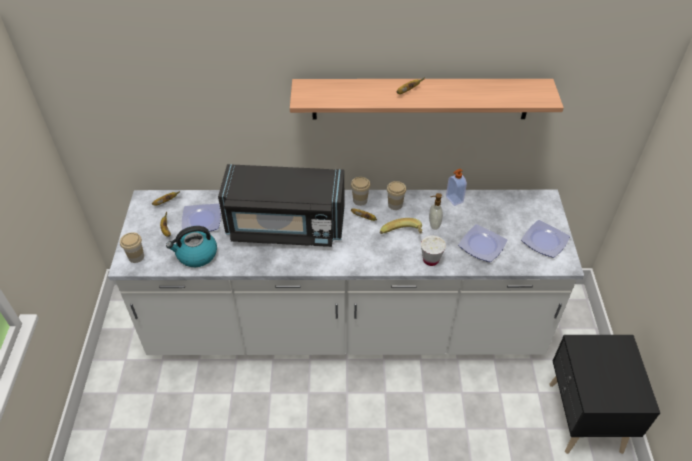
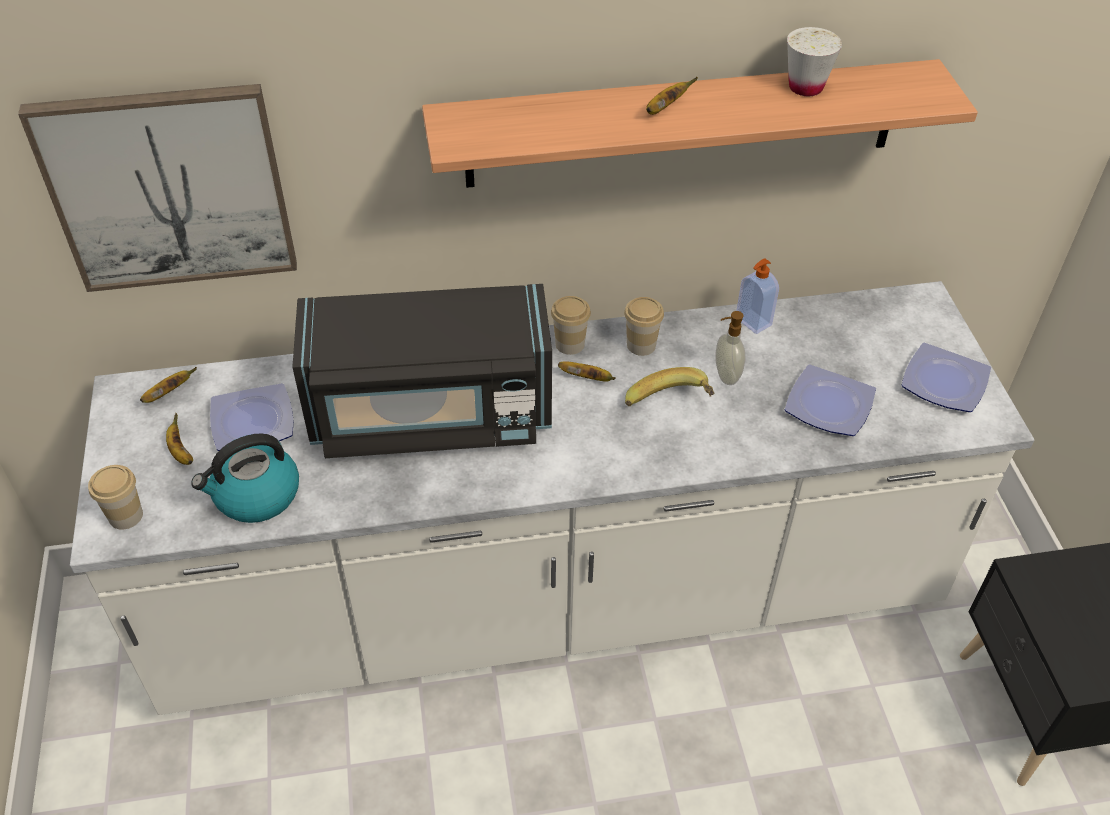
camera: 10 degrees left, 0 degrees up
(173, 106) = (169, 188): none -> picture
(430, 260) = (737, 446): white cup -> white cup (805, 87)

